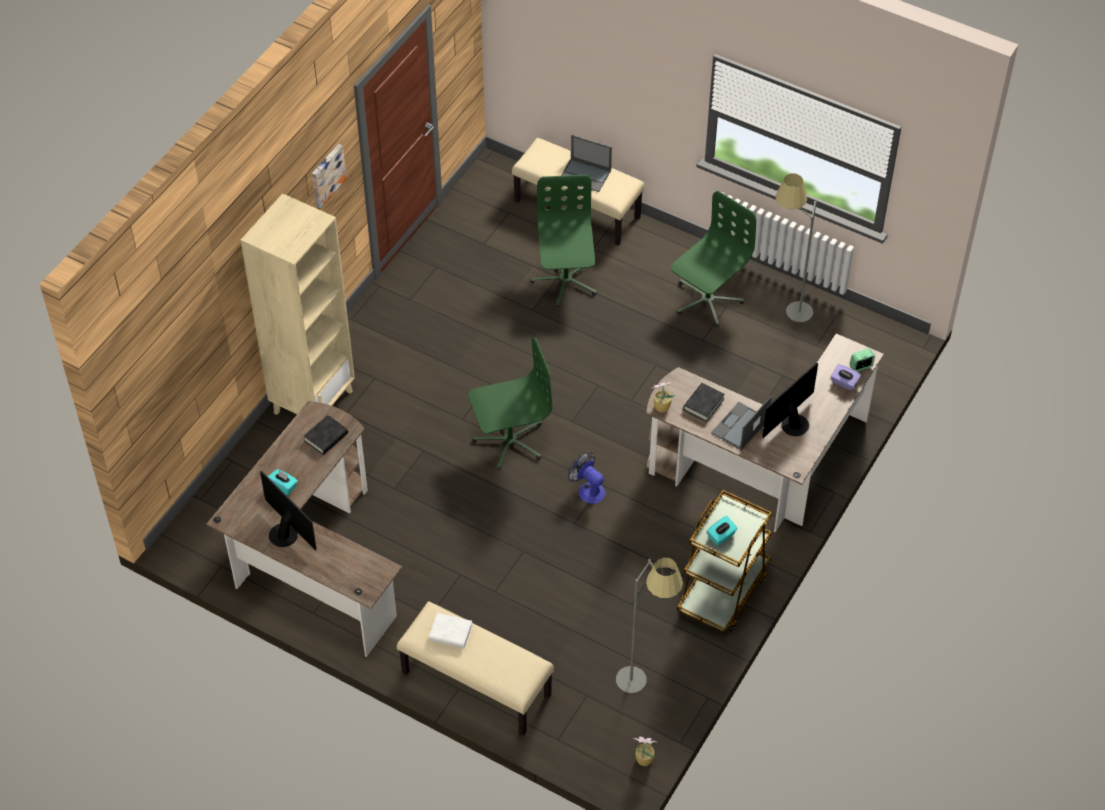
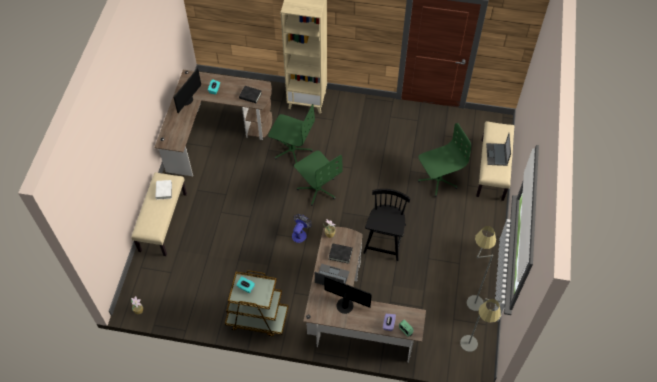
camera: 70 degrees right, 5 degrees up
(326, 175) = (370, 15): picture -> none
(645, 682) = (186, 297): grey floor lamp -> grey floor lamp (470, 351)
(647, 383) = (385, 239): none -> black chair
(707, 300) = (459, 252): green office chair -> green office chair (292, 150)

